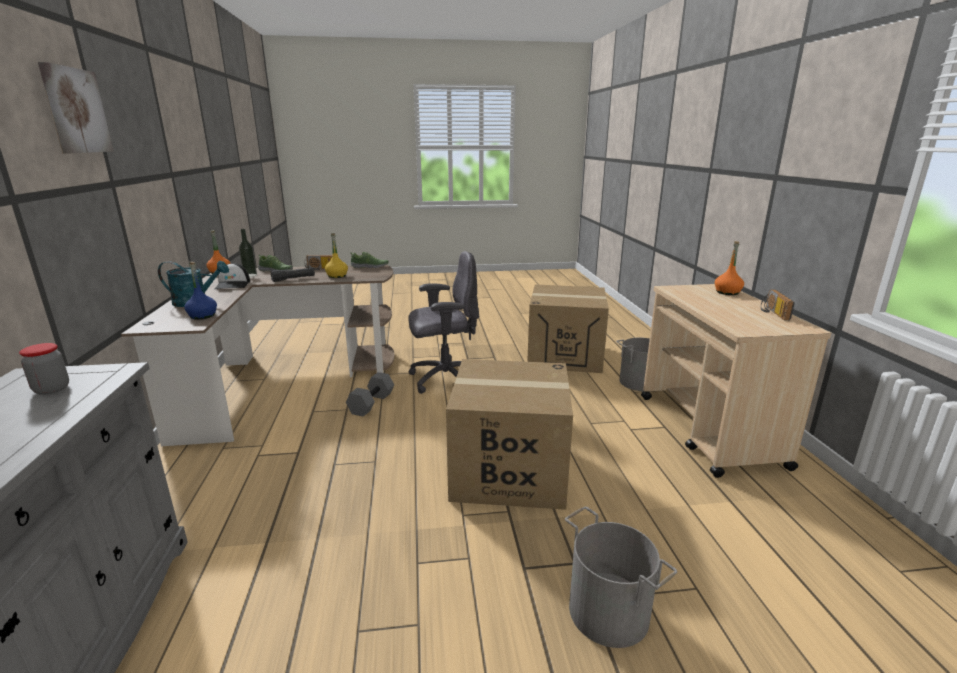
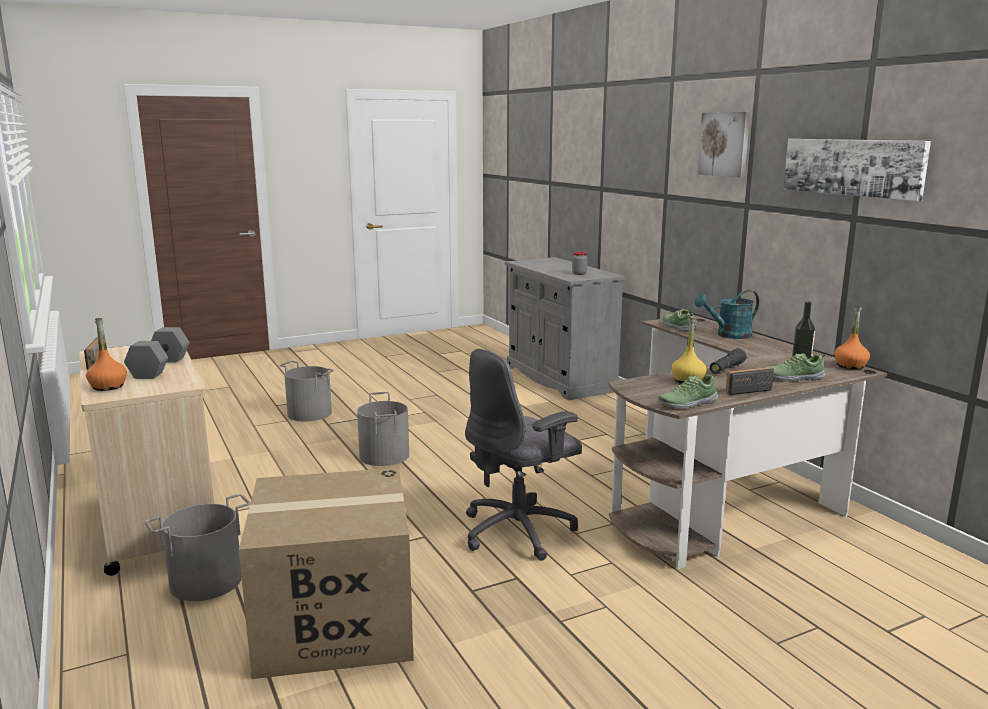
camera: 160 degrees right, 5 degrees down
(164, 134) = (852, 167): none -> picture
(203, 316) = (678, 327): blue bottle -> shoe
(233, 284) = (767, 354): cap -> none
(371, 403) = (574, 485): grey dumbbell -> grey dumbbell (161, 368)
(508, 470) = (385, 455): cardboard box -> grey bucket

